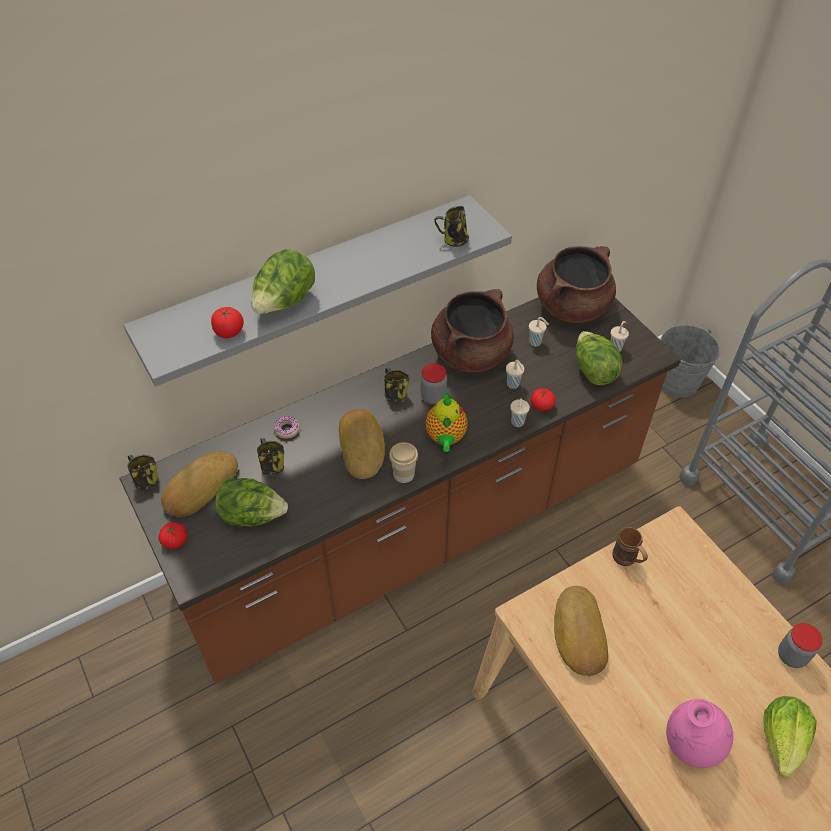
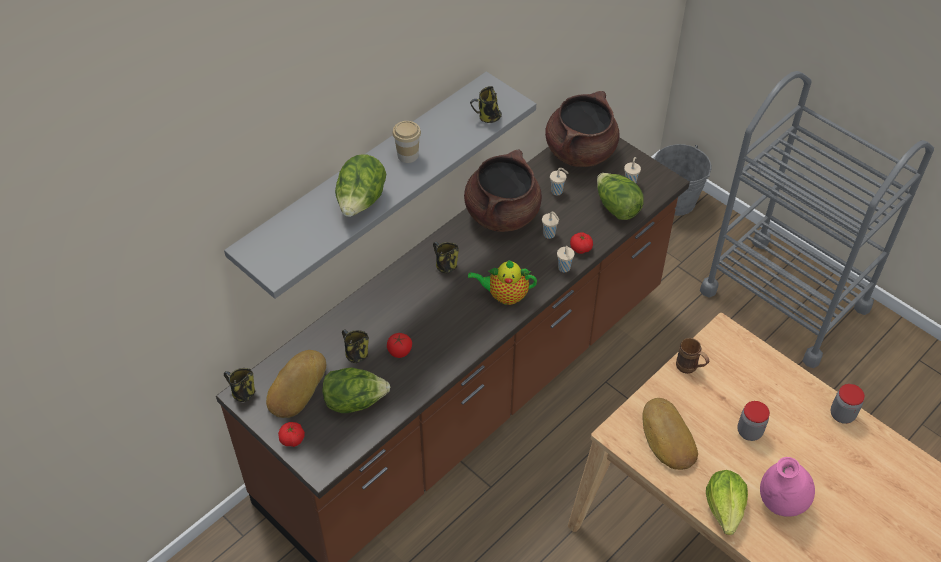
camera: 15 degrees left, 0 degrees up
(229, 331) = (323, 237): tomato -> tomato (399, 351)
(287, 429) = (357, 318): donut -> none
(363, 447) = (433, 319): bread -> none
(403, 474) = (478, 335): cup -> cup (408, 155)
(433, 397) = (481, 260): jar -> jar (749, 431)
(445, 438) = (505, 295): teapot -> teapot turned 105 degrees clockwise
(783, 740) = (851, 482): lettuce -> lettuce (725, 508)

